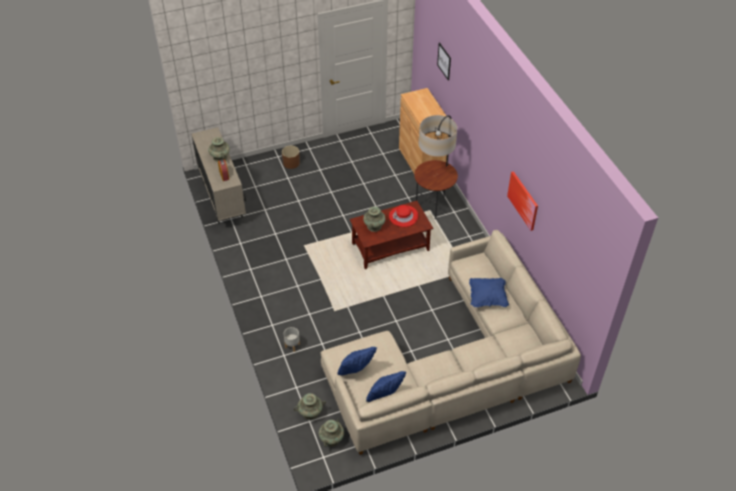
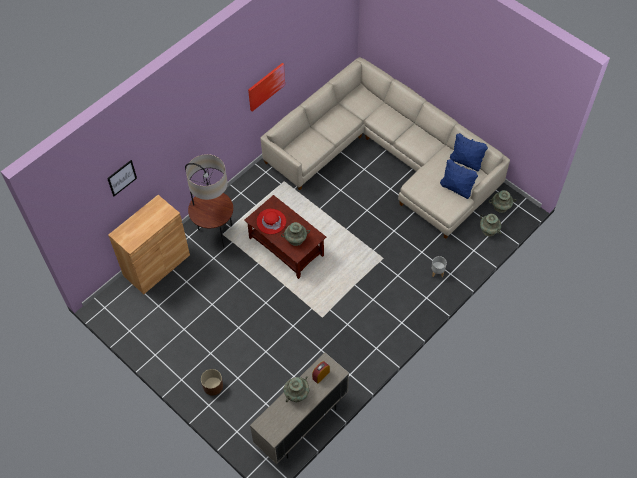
camera: 115 degrees left, 10 degrees up
(487, 298) = (330, 133): blue pillow -> none

